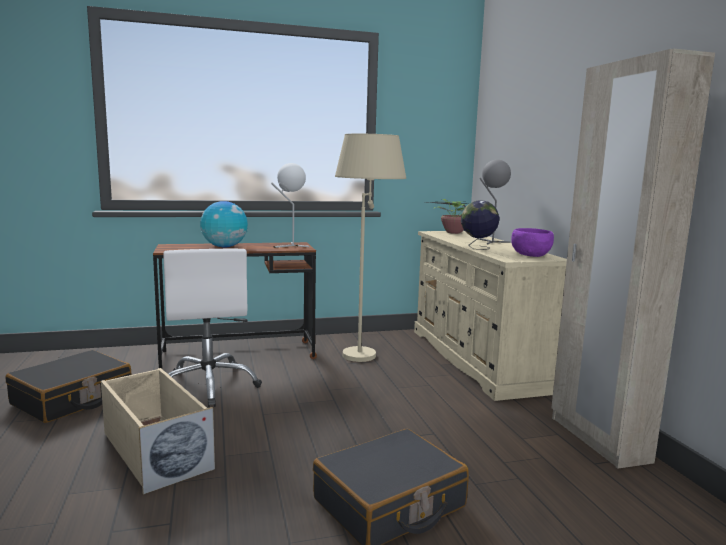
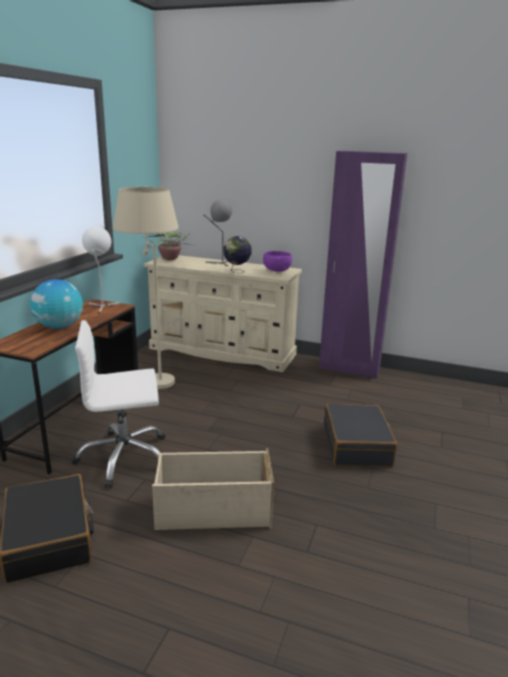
camera: 55 degrees left, 10 degrees up
(209, 385) = (124, 457): white office chair -> white office chair turned 150 degrees clockwise
(598, 439) = (349, 369): beige wardrobe -> purple wardrobe

